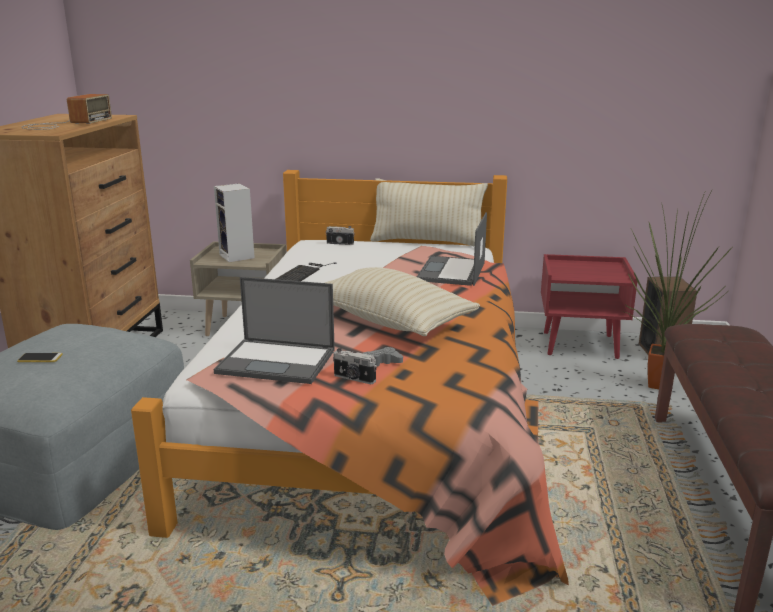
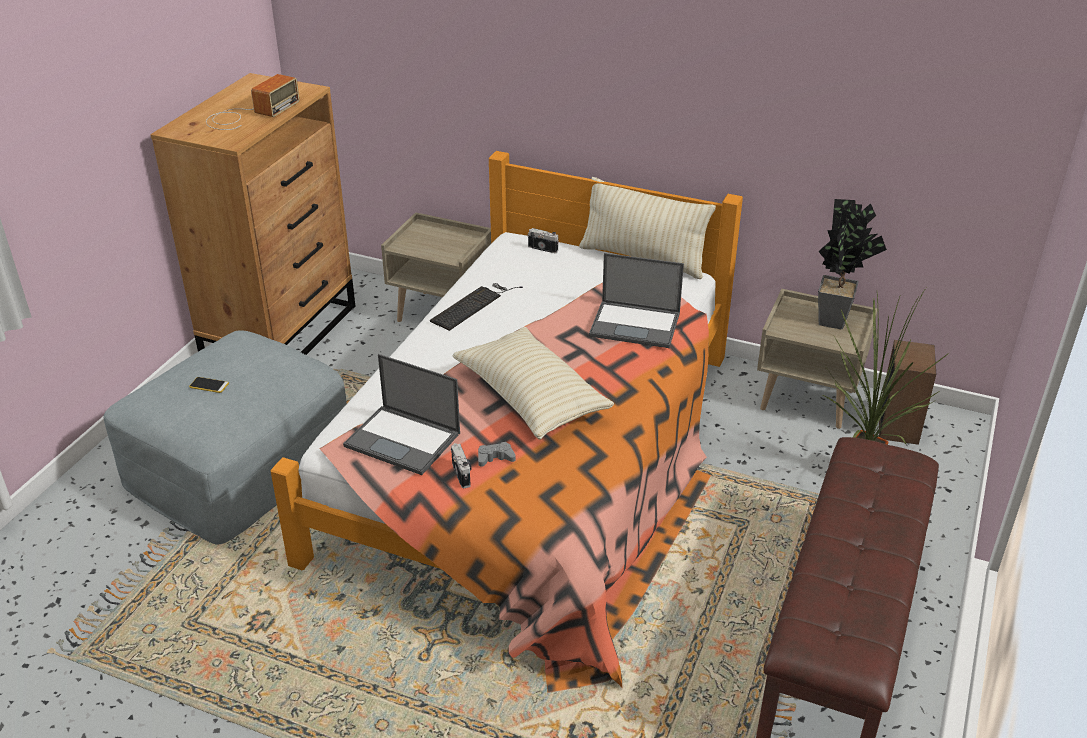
camera: 15 degrees right, 15 degrees up
(238, 256) = (435, 242): speaker -> none
(354, 379) = (462, 474): camera -> camera turned 150 degrees counterclockwise
(451, 272) = (636, 324): laptop -> laptop turned 105 degrees counterclockwise
(580, 345) = (808, 399): red nightstand -> beige nightstand
(597, 266) = (836, 318): none -> potted plant

